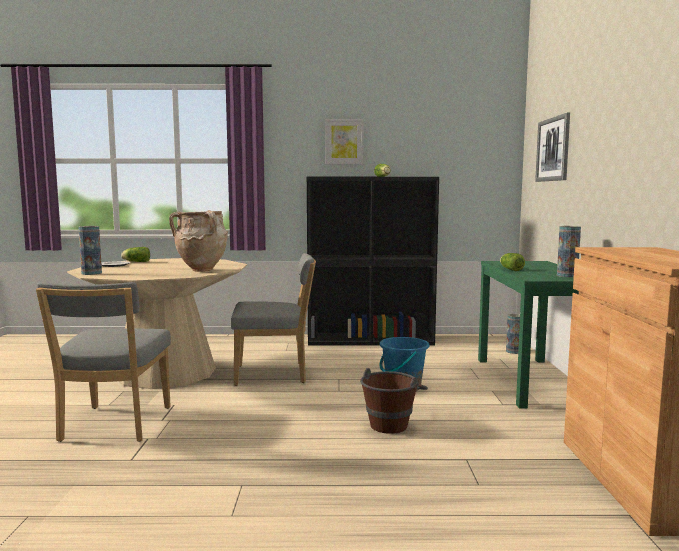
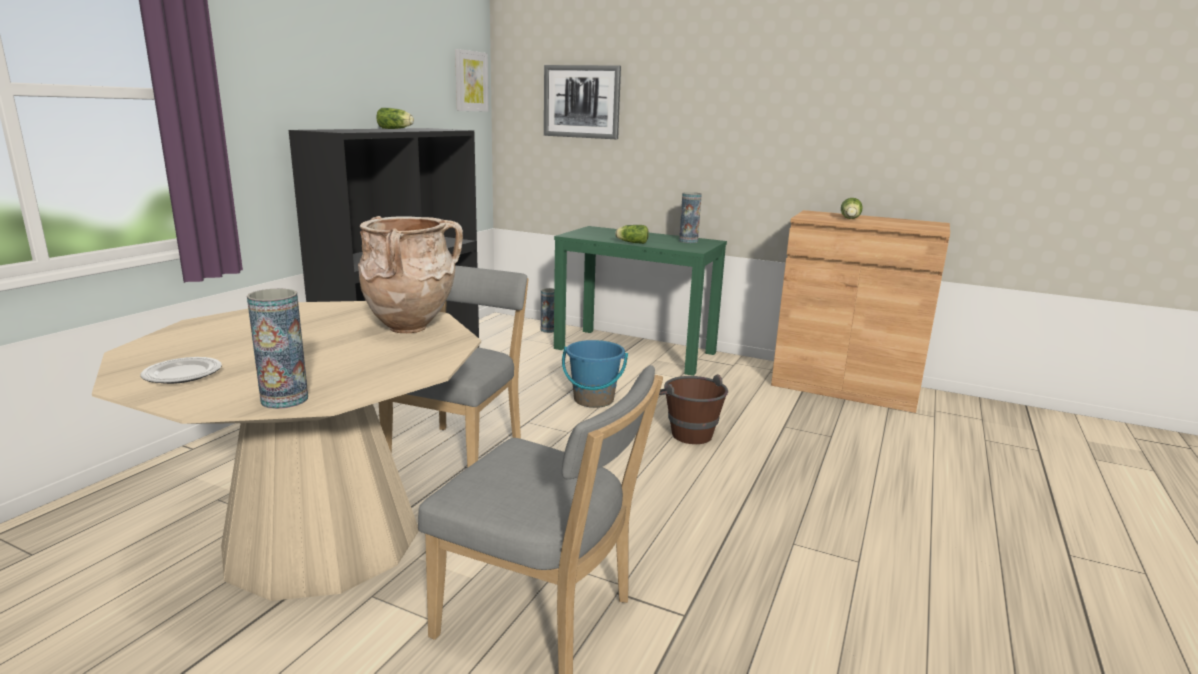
camera: 65 degrees left, 10 degrees up
(136, 262) = (162, 354): lettuce -> lettuce (850, 219)
(344, 142) = (323, 67): picture -> picture (470, 81)

